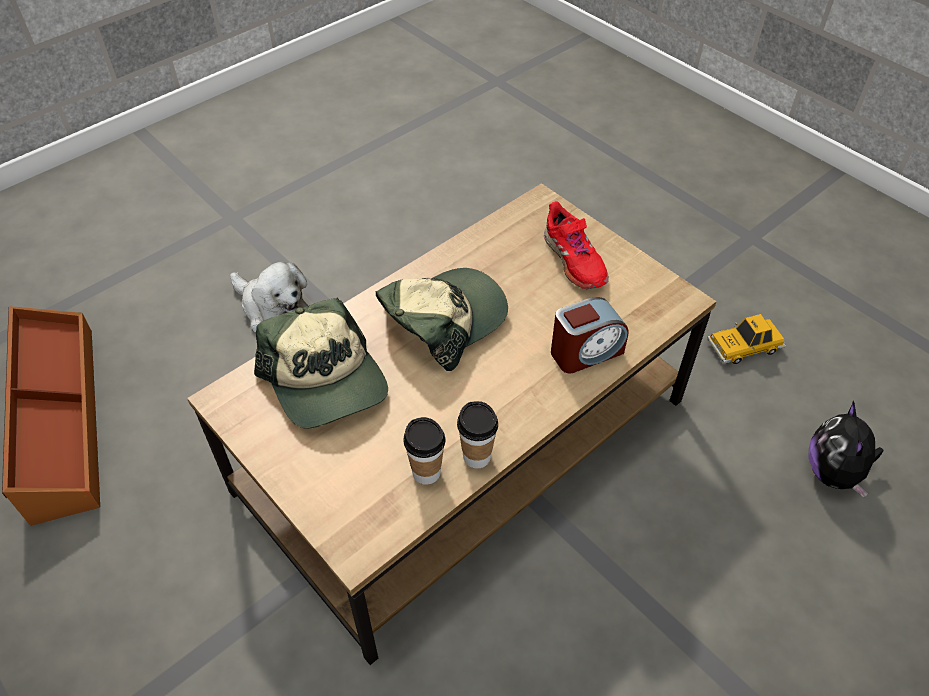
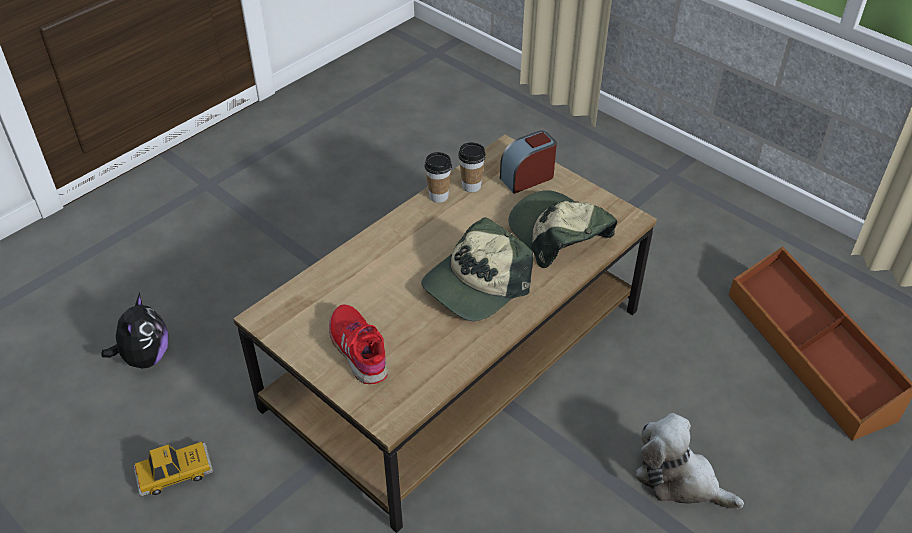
camera: 175 degrees right, 5 degrees down
(586, 352) = (356, 267): alarm clock -> alarm clock (527, 177)

